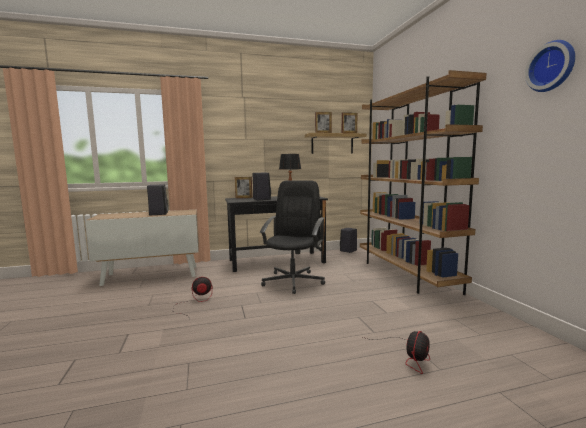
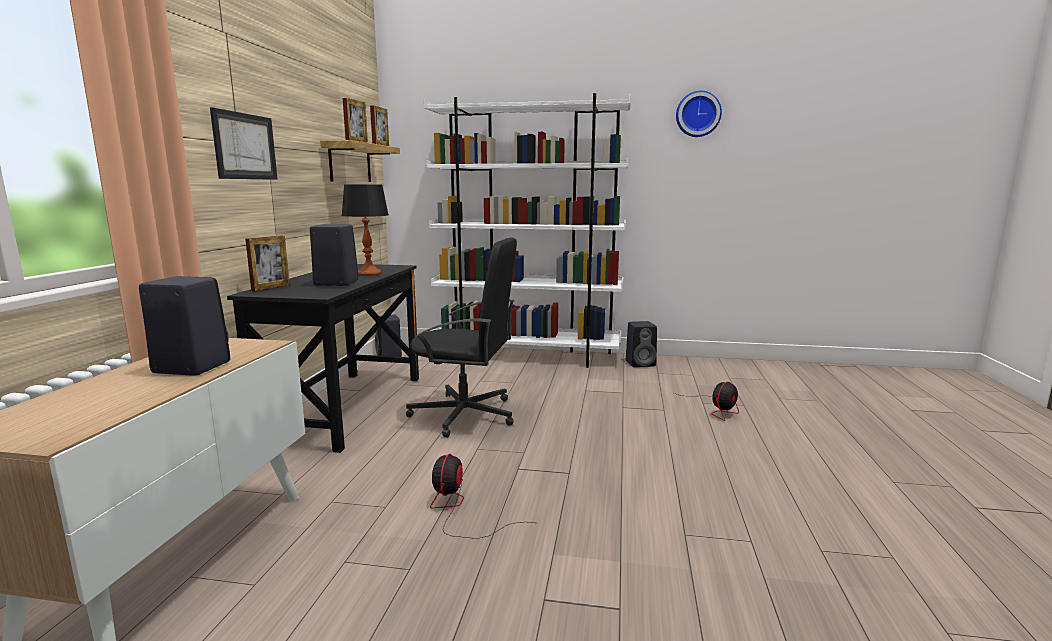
camera: 65 degrees left, 5 degrees up
(247, 140) = (245, 146): none -> picture
(293, 281) = (465, 414): black office chair -> black office chair turned 150 degrees clockwise
(405, 274) = (528, 356): brown bookcase -> white bookcase
(409, 356) = (718, 409): fan -> fan turned 75 degrees clockwise
(465, 309) = (641, 363): none -> black speaker

